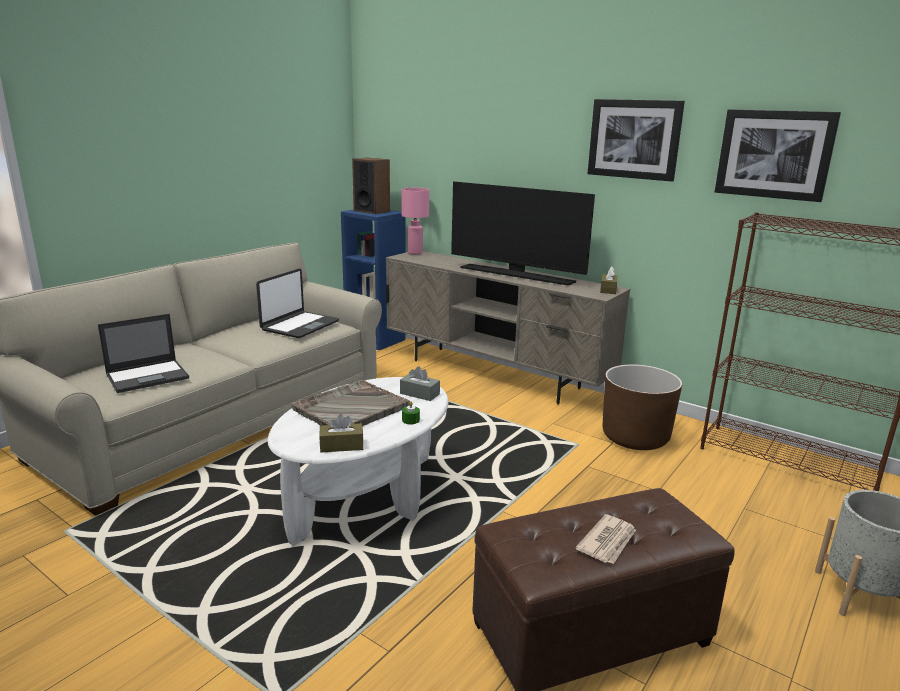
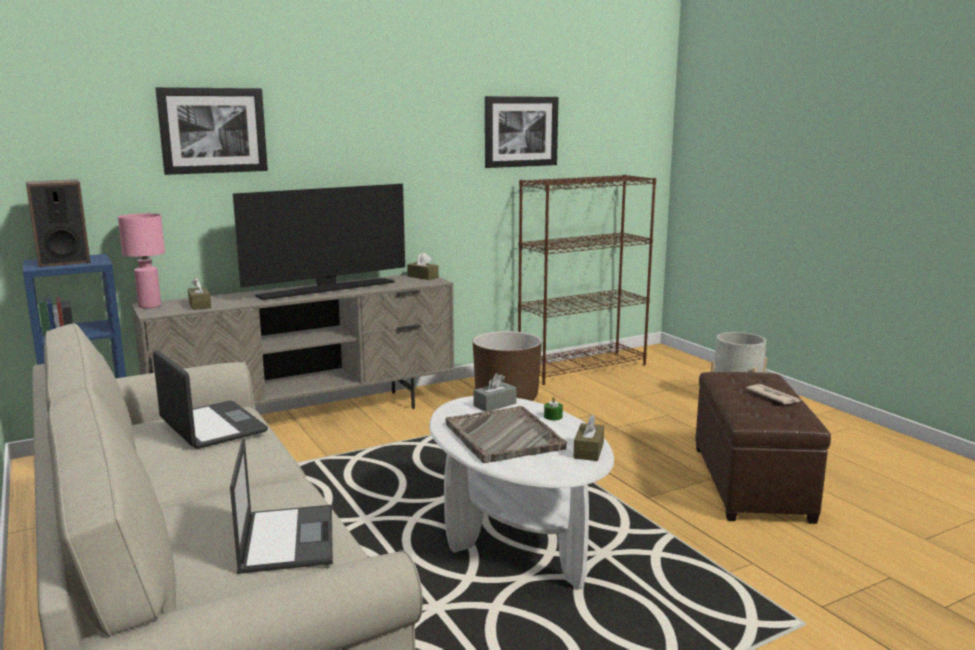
camera: 65 degrees left, 5 degrees down
(430, 260) = (199, 305): none -> brown tissue box
(634, 139) = (410, 126): picture -> picture (213, 130)

